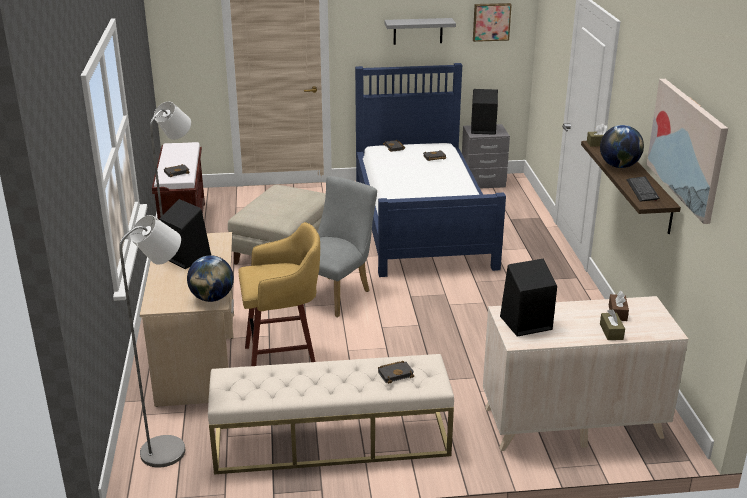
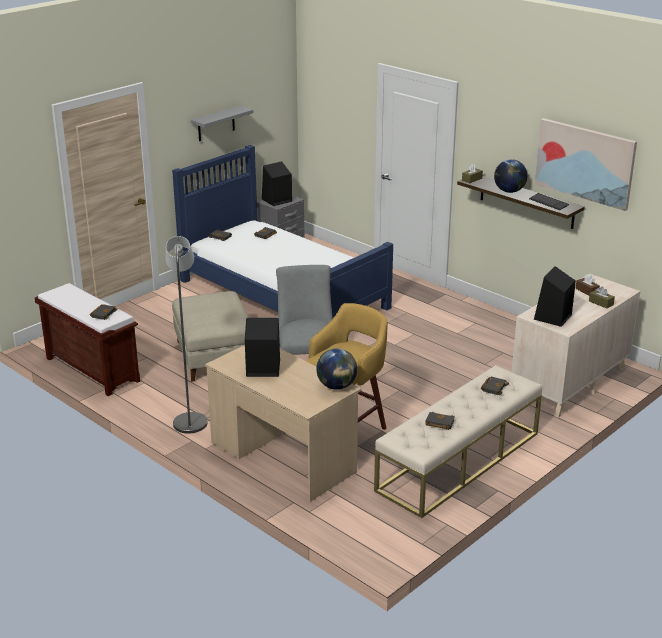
camera: 40 degrees left, 0 degrees up
(171, 448) = (368, 519): grey floor lamp -> none
(284, 381) = (438, 423): none -> black book
(491, 21) = (267, 102): picture -> none

